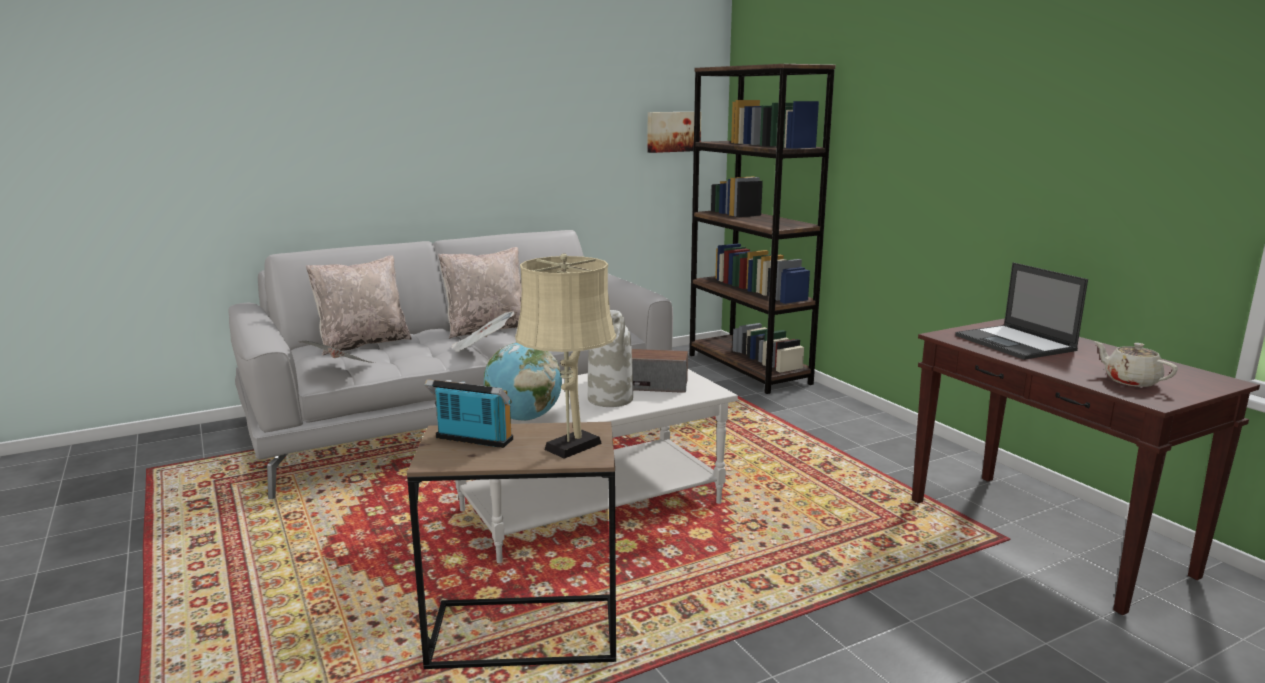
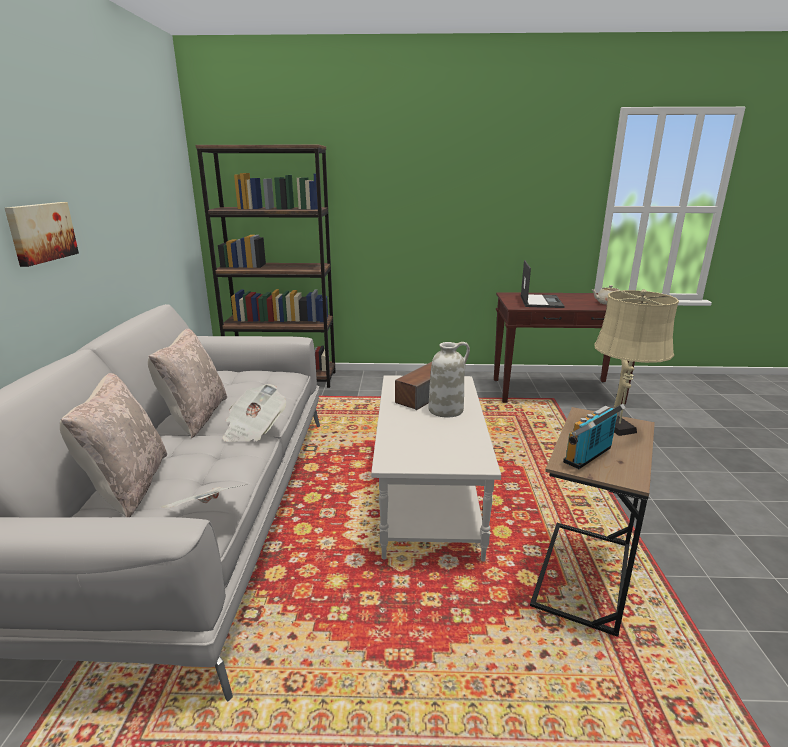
camera: 60 degrees left, 5 degrees up
(524, 418) = (456, 446): globe -> none
(673, 131) = (173, 202): picture -> picture (41, 232)
(1016, 343) = (540, 301): laptop -> laptop turned 90 degrees counterclockwise

